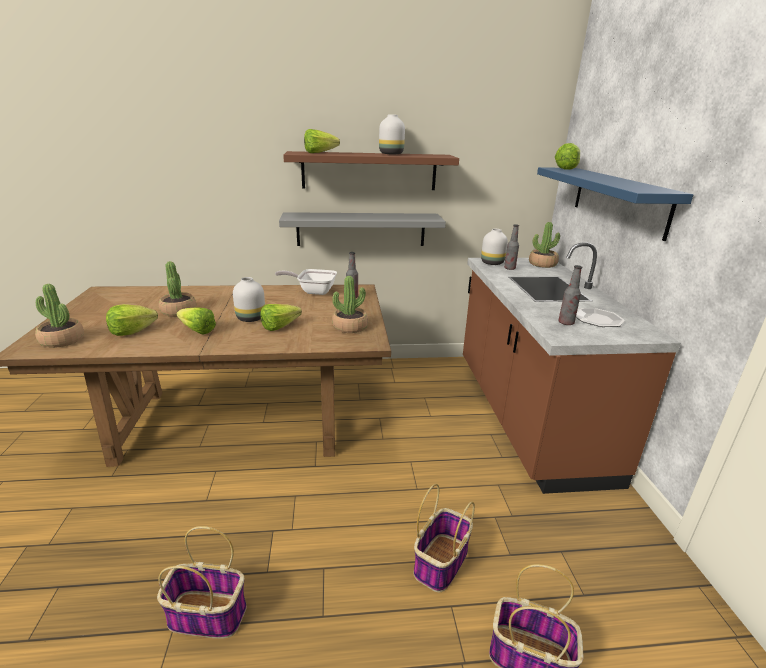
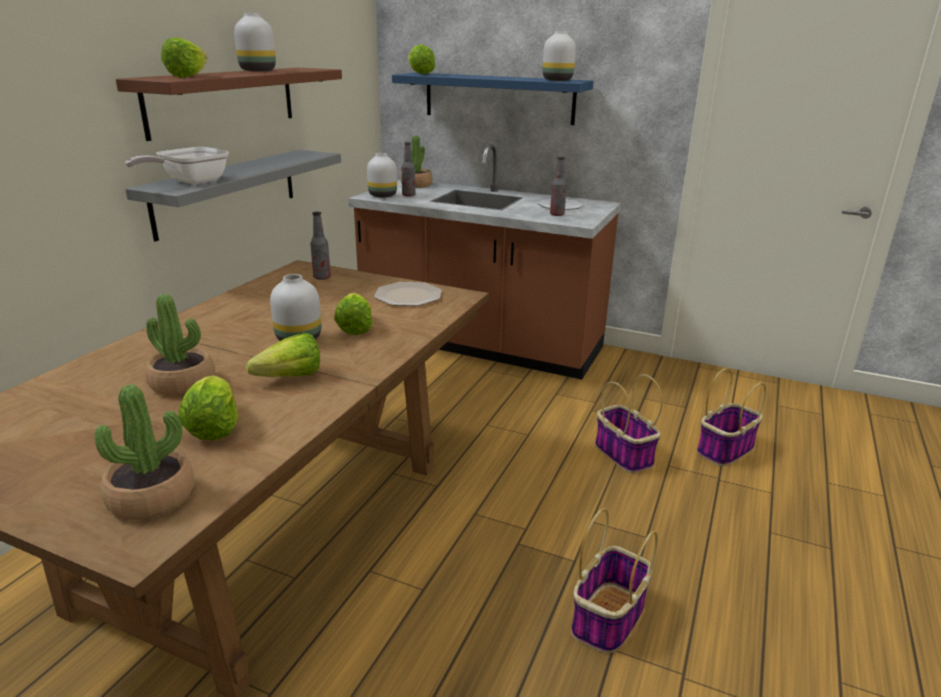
camera: 60 degrees left, 0 degrees up
(313, 291) = (263, 291): frying pan -> frying pan (190, 182)
(350, 327) = (408, 296): potted plant -> plate
(640, 188) = (558, 80): none -> white vase

